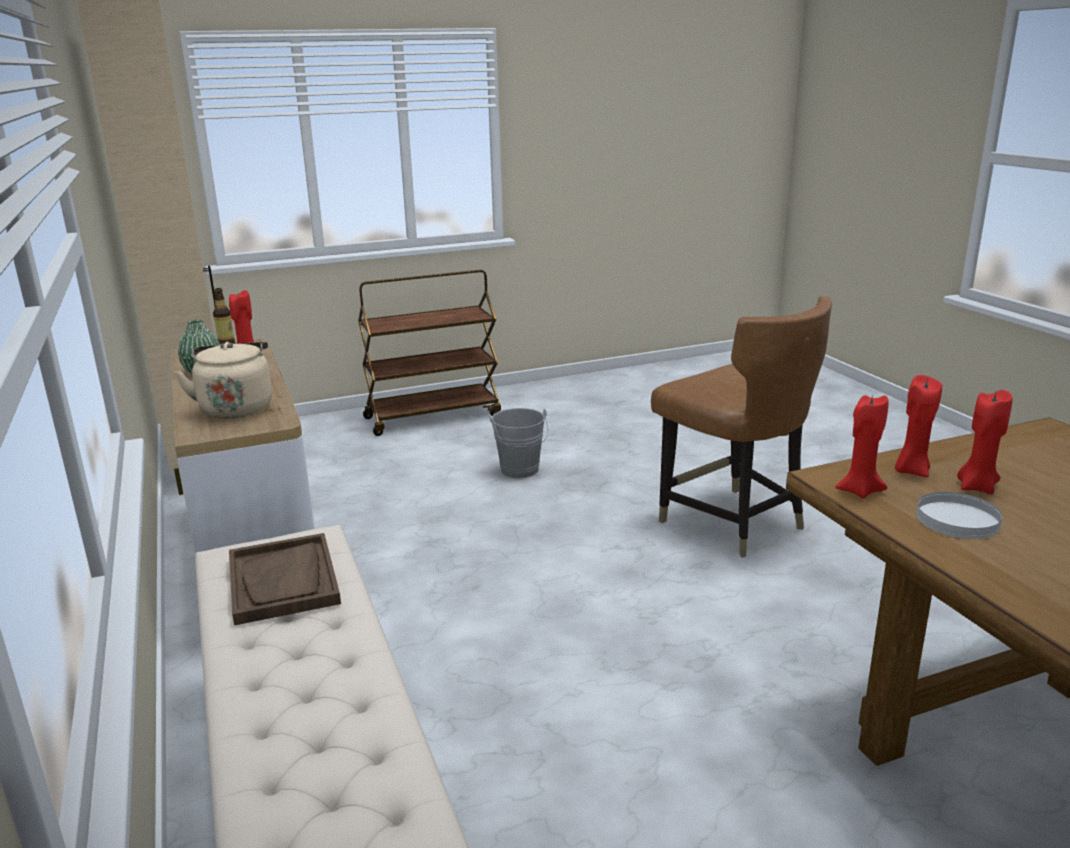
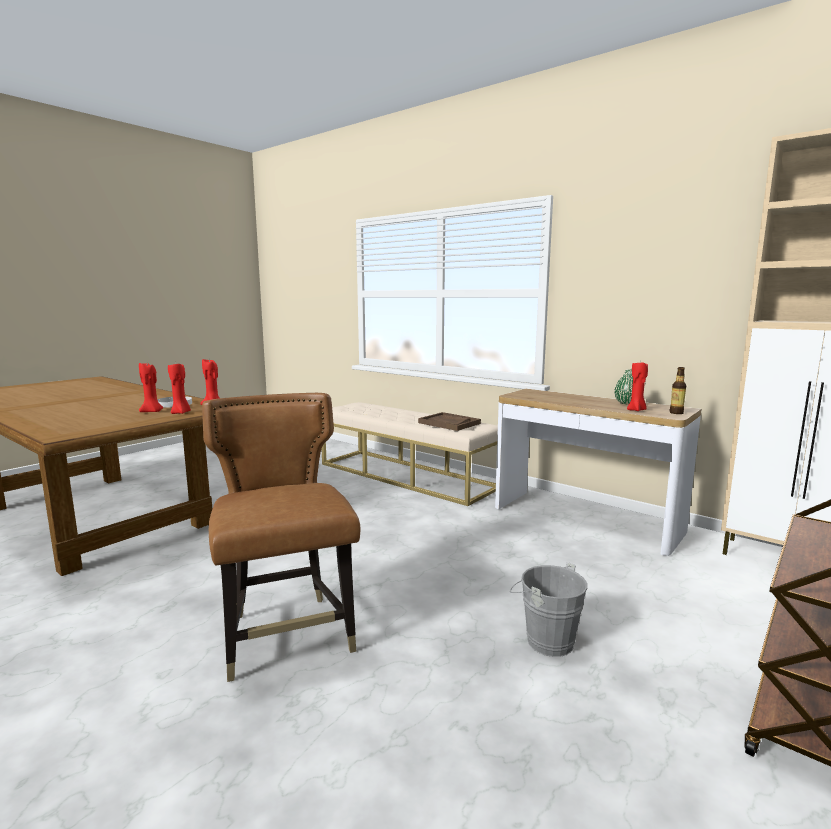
camera: 150 degrees right, 10 degrees down
(236, 408) = (548, 396): beige kettle -> none
(732, 523) = (287, 635): brown chair -> brown chair turned 45 degrees clockwise

